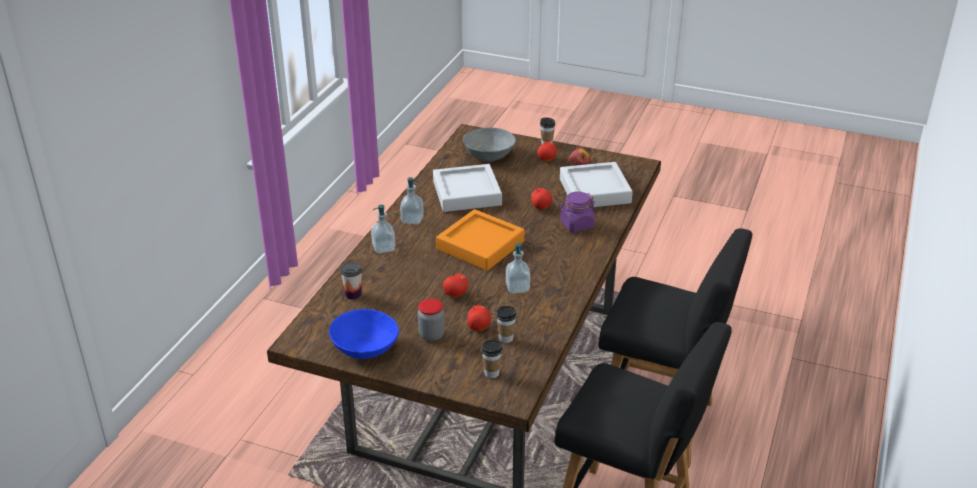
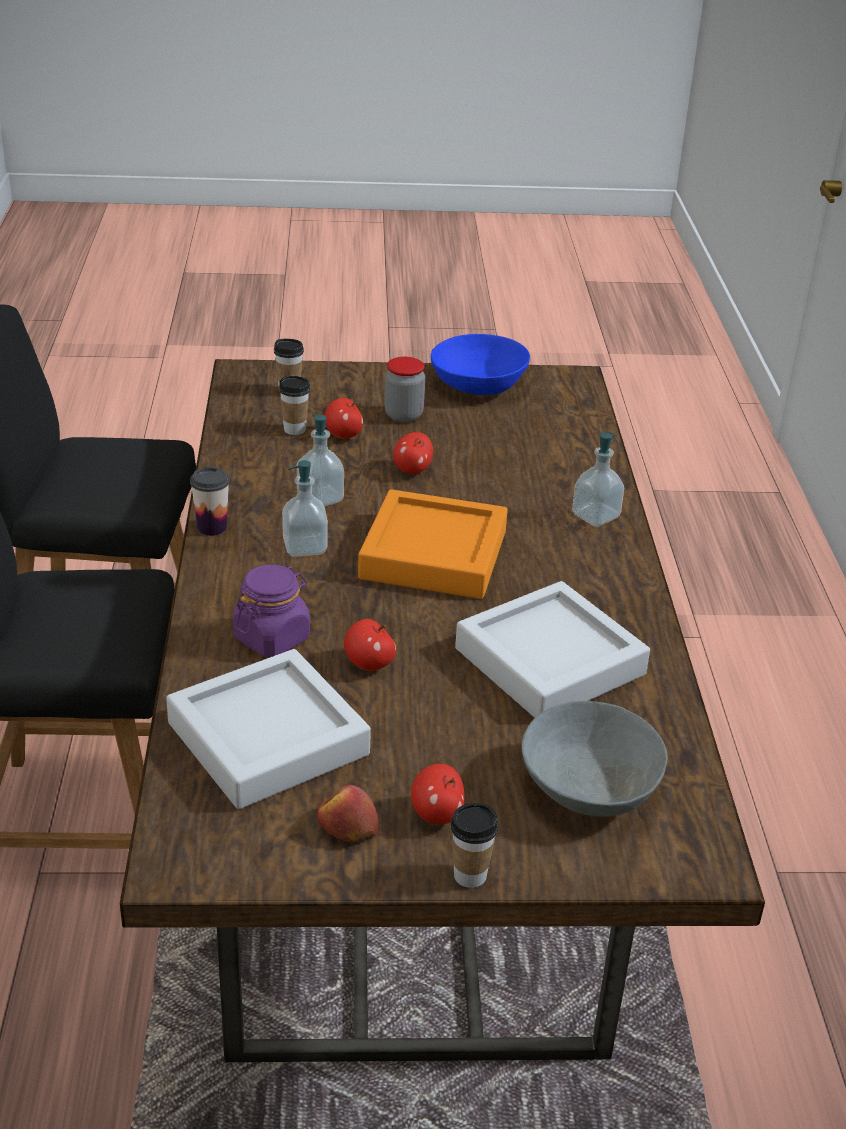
camera: 155 degrees right, 0 degrees up
(353, 294) = (565, 441): cup -> cup (212, 527)
(412, 219) = (601, 578): soap dispenser -> soap dispenser (305, 547)

